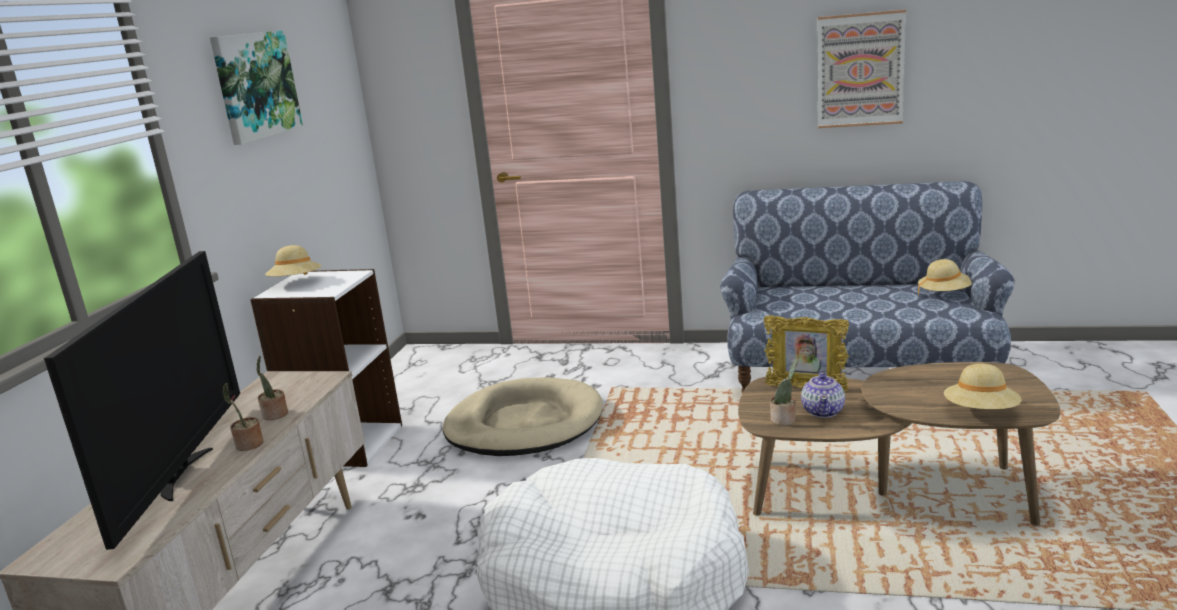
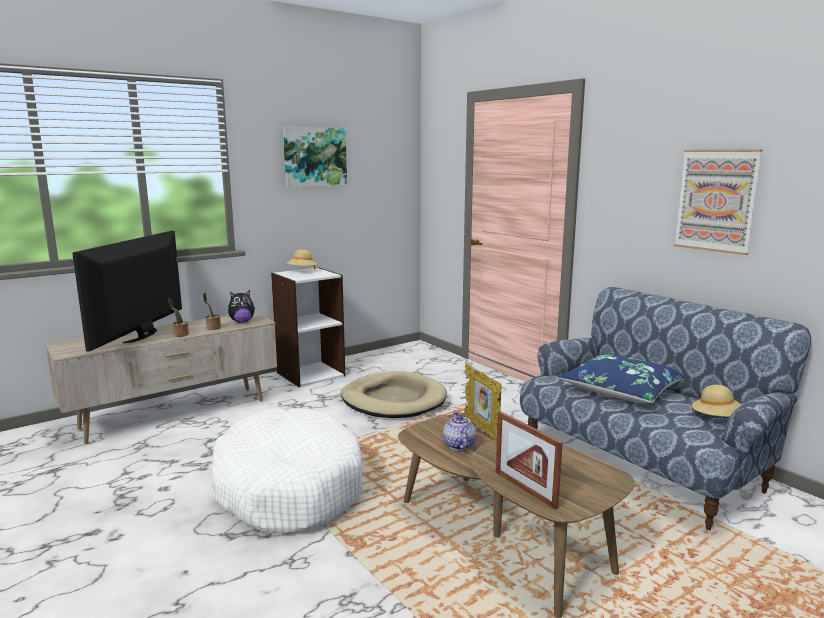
camera: 40 degrees right, 5 degrees down
(182, 474) = (143, 336): television -> television turned 150 degrees clockwise
(295, 389) = (242, 321): none -> plush toy
(785, 420) = (427, 439): potted plant -> none
(823, 411) = (458, 445): teapot -> teapot turned 120 degrees clockwise
(834, 300) = (621, 390): none -> blue pillow
(981, 412) = (525, 489): beige hat -> picture frame

